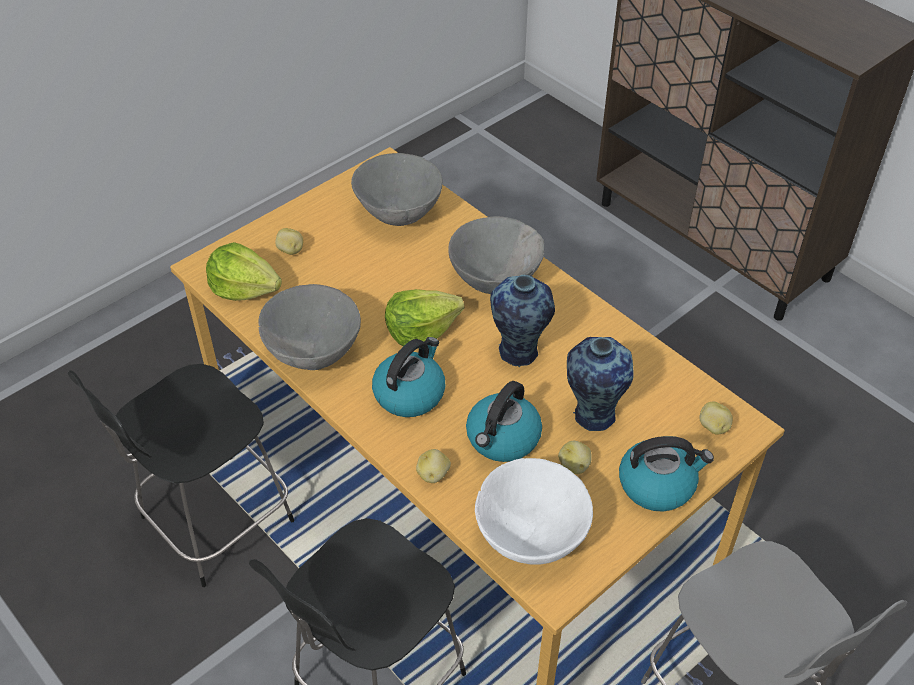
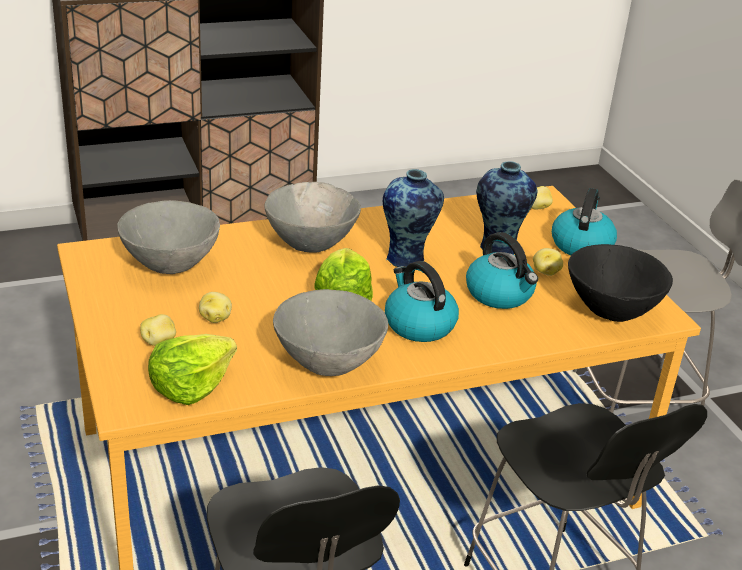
camera: 70 degrees left, 15 degrees down
(433, 474) = (522, 338): potato -> potato (215, 318)
(530, 538) = (610, 312): white bowl -> black bowl

